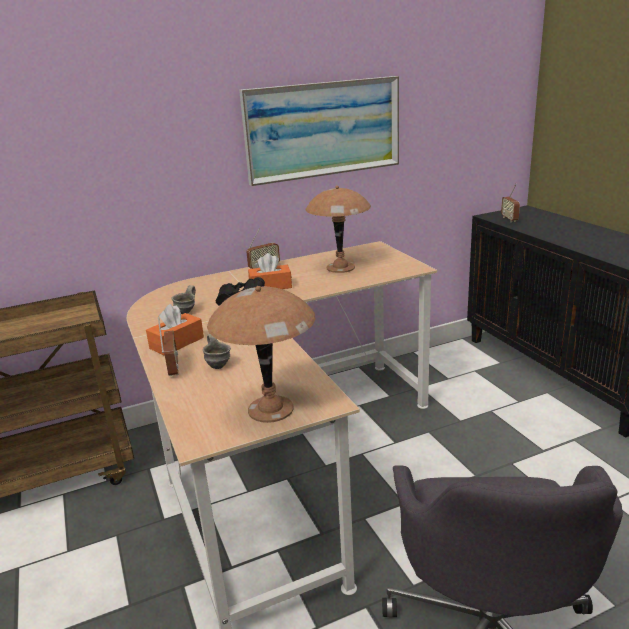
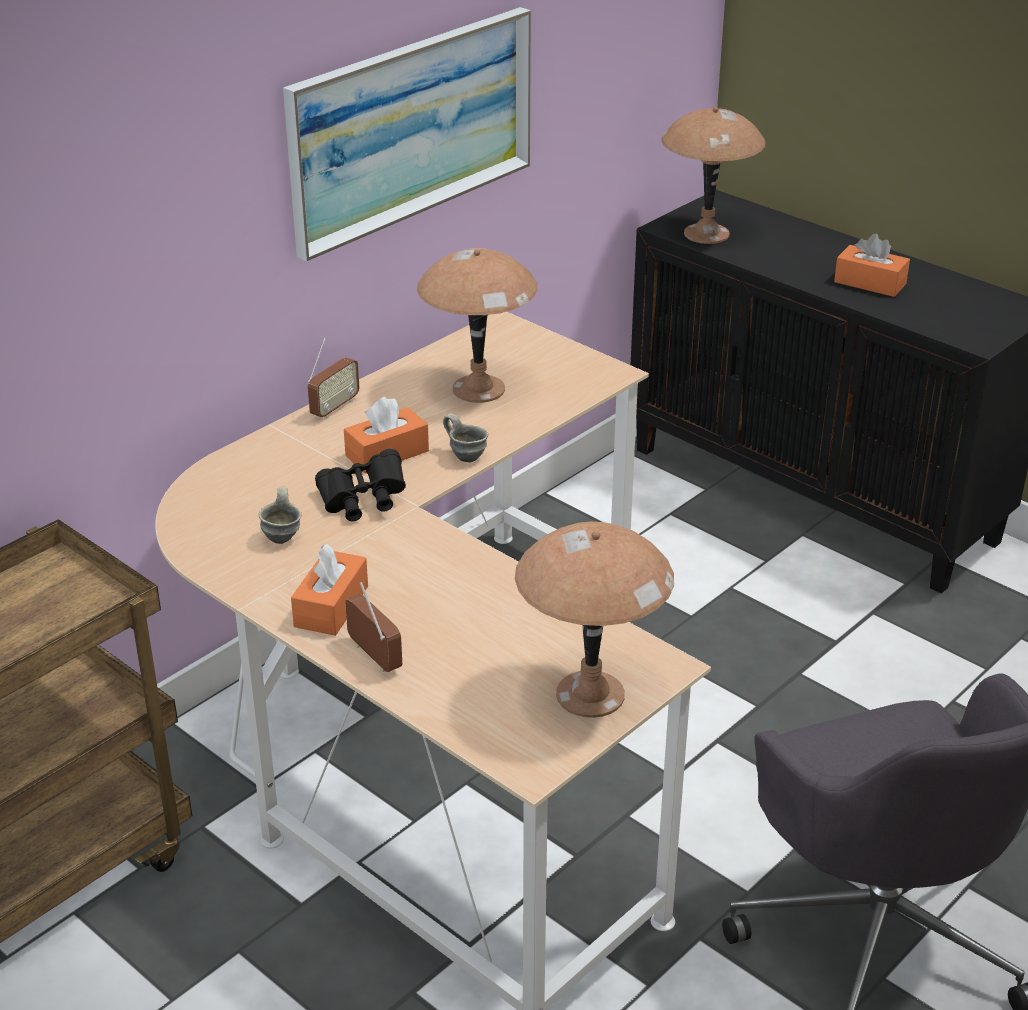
camera: 25 degrees left, 10 degrees up
(219, 364) = (443, 634): grey mug -> grey mug (467, 455)
(509, 219) = (707, 234): radio -> brown table lamp
(594, 242) = (870, 283): none -> orange tissue box

